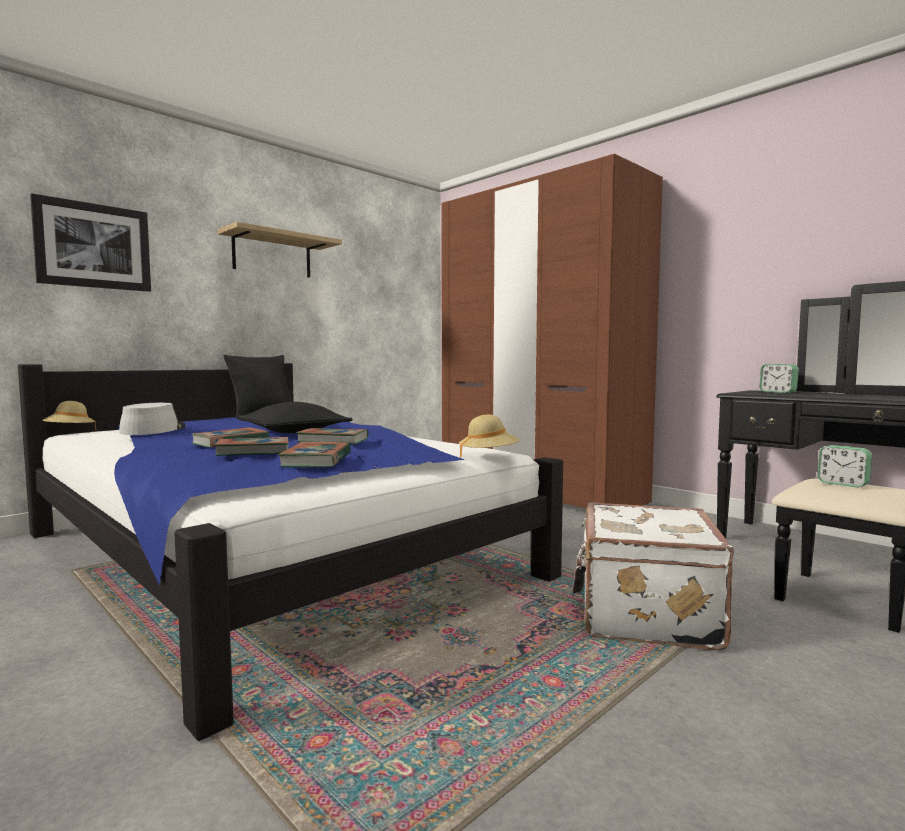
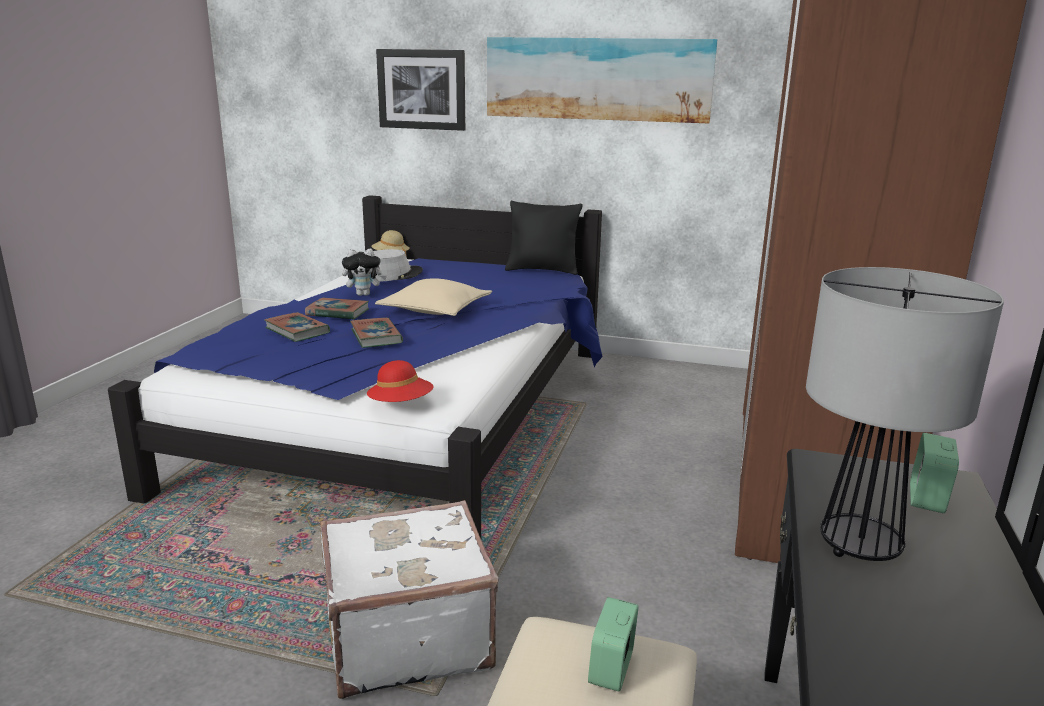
camera: 60 degrees right, 15 degrees up
(186, 438) = (364, 294): none -> plush toy
(272, 255) = (597, 79): shelf -> picture
(294, 432) = (435, 310): black pillow -> beige pillow
(316, 460) = (271, 357): book -> none
(488, 456) = (401, 405): beige hat -> red hat
(828, 396) = (858, 546): none -> table lamp

